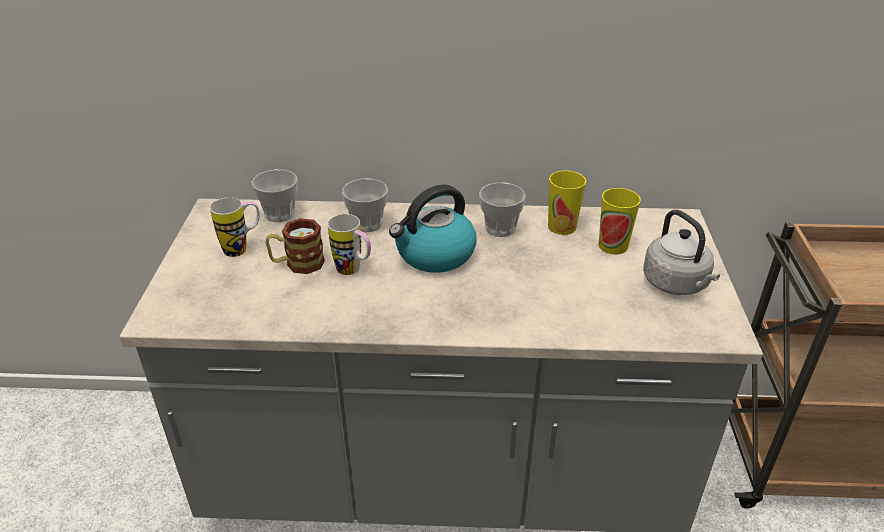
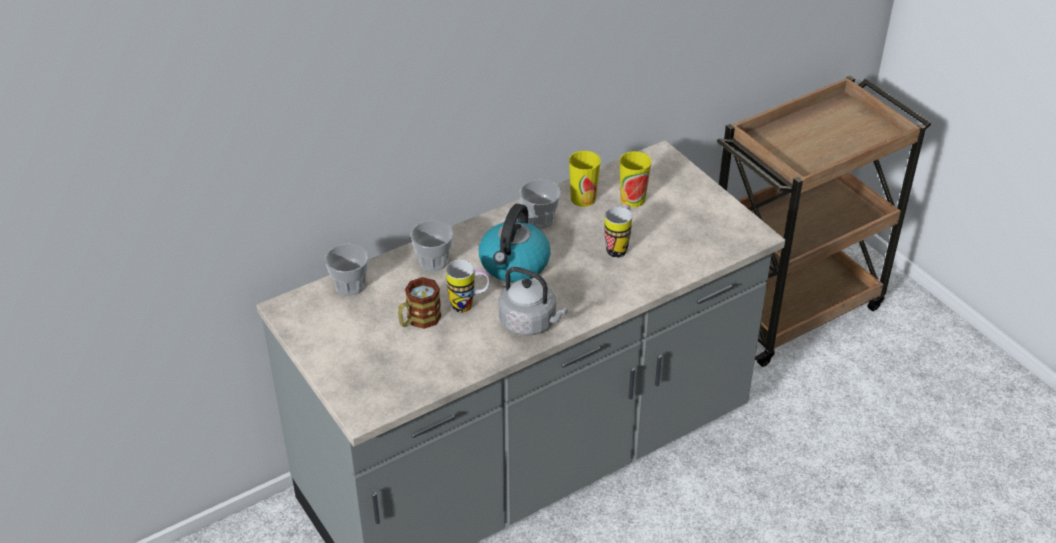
camera: 35 degrees left, 5 degrees up
(242, 248) = (357, 328): mug -> mug (619, 247)
(677, 284) = (699, 212): grey kettle -> grey kettle (530, 323)

